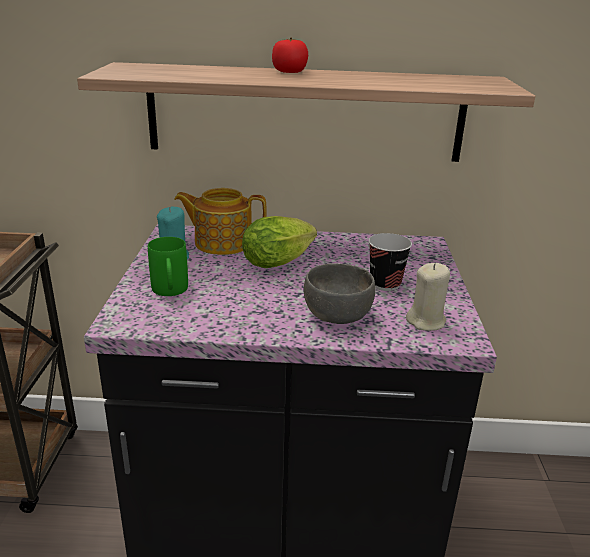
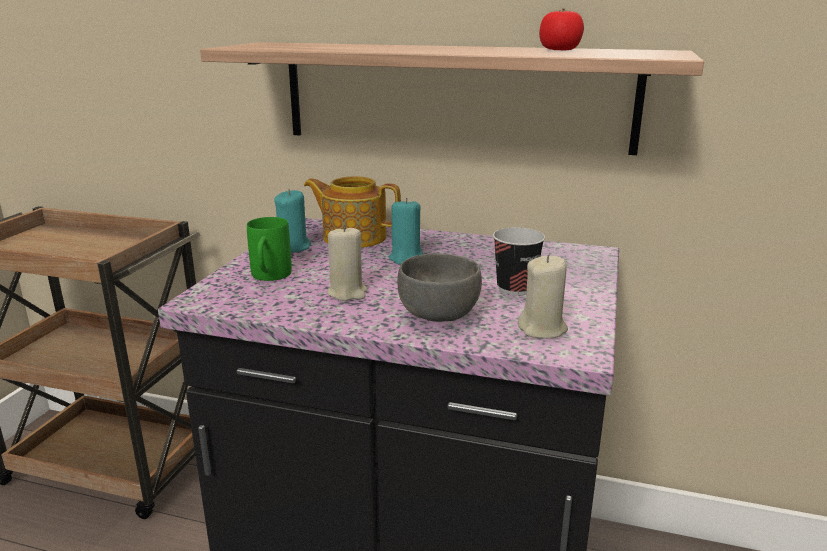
camera: 15 degrees right, 5 degrees down
(249, 302) = (347, 292): none -> beige candle
(281, 262) = (407, 258): lettuce -> turquoise candle
(290, 72) = (430, 46): tomato -> tomato (560, 50)

